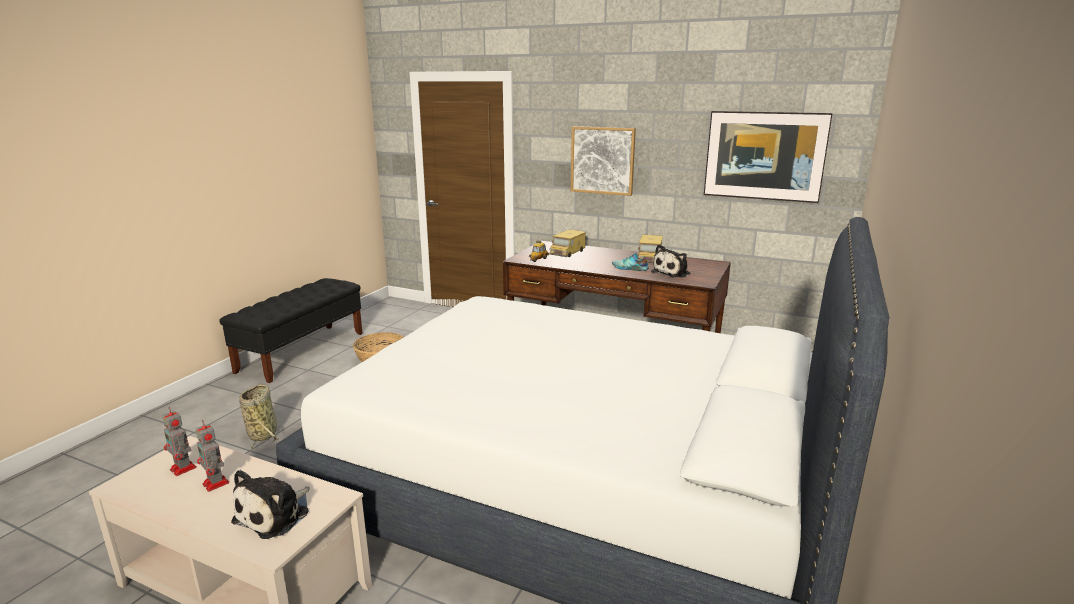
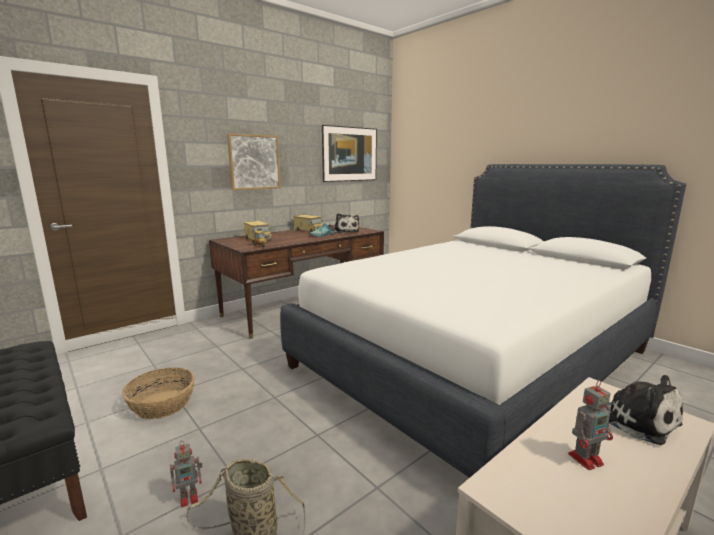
camera: 65 degrees left, 5 degrees down
(183, 469) = (553, 489): toy robot -> toy robot (190, 497)

